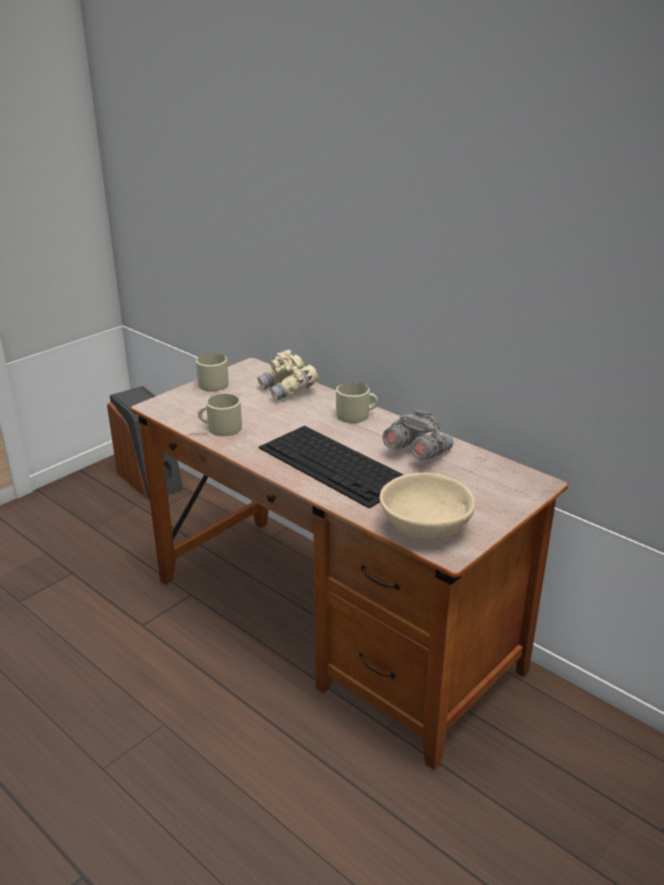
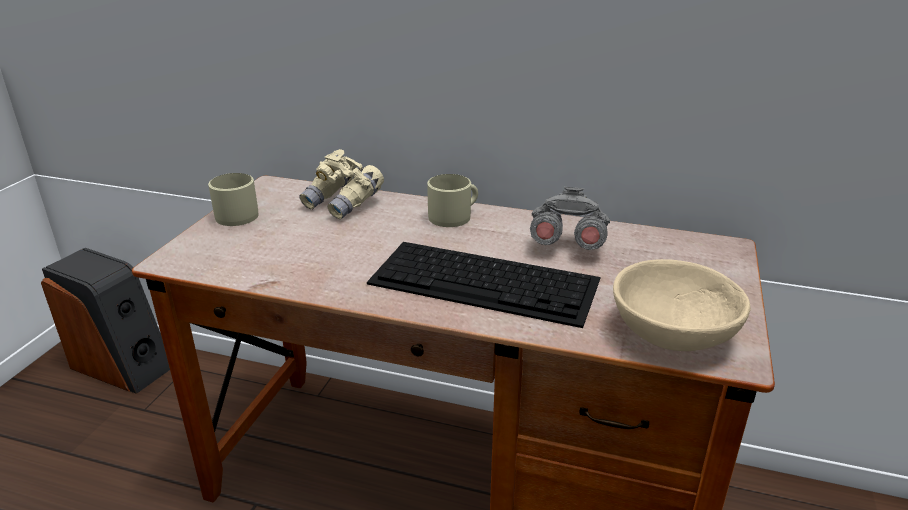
camera: 25 degrees left, 0 degrees up
(220, 428) = (291, 269): beige mug -> none

